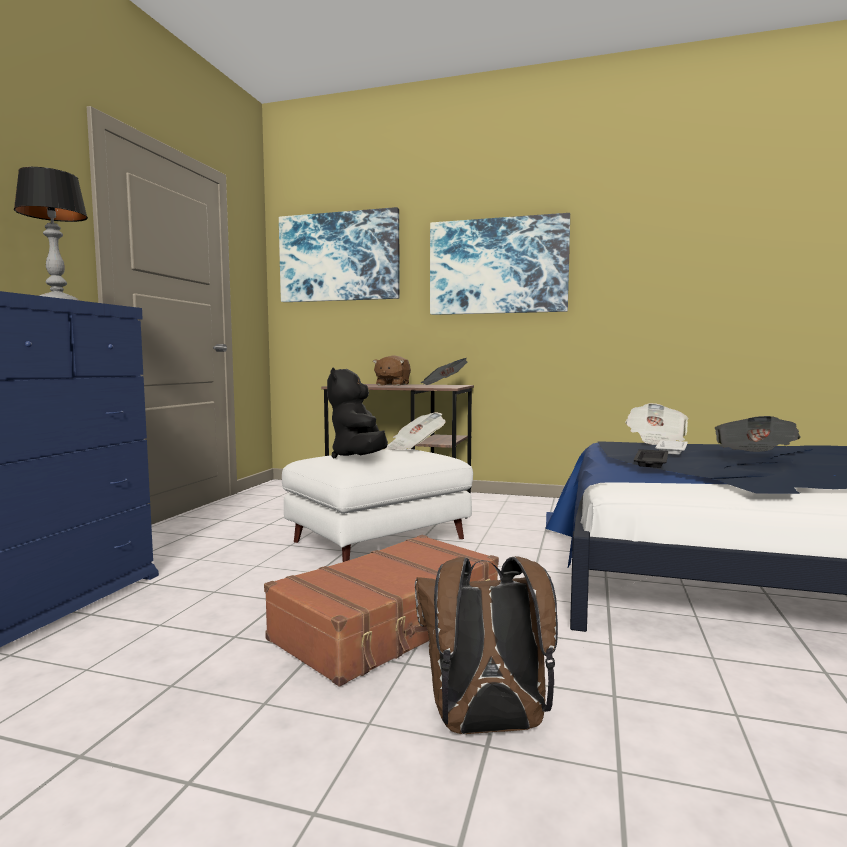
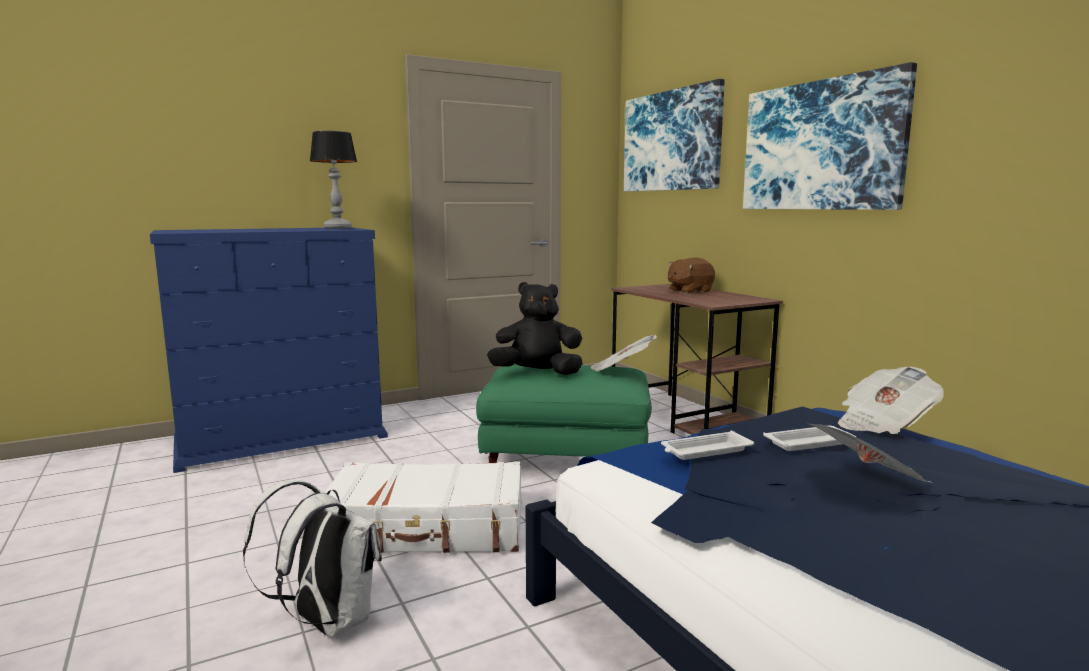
camera: 45 degrees right, 5 degrees up
(360, 458) = (537, 373): black plush toy -> black plush toy turned 45 degrees clockwise
(379, 541) = (566, 458): white ottoman -> green ottoman
(391, 624) = (427, 528): brown suitcase -> white suitcase
(443, 385) = (734, 298): newspaper -> none
(486, 726) = (326, 622): brown backpack -> white backpack
(651, 462) = (705, 451): black tray -> white tray

